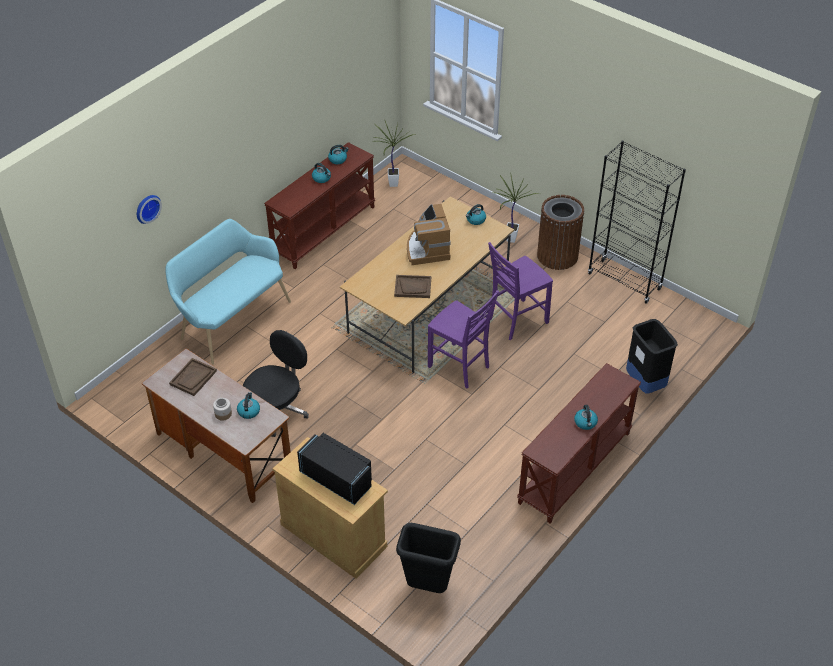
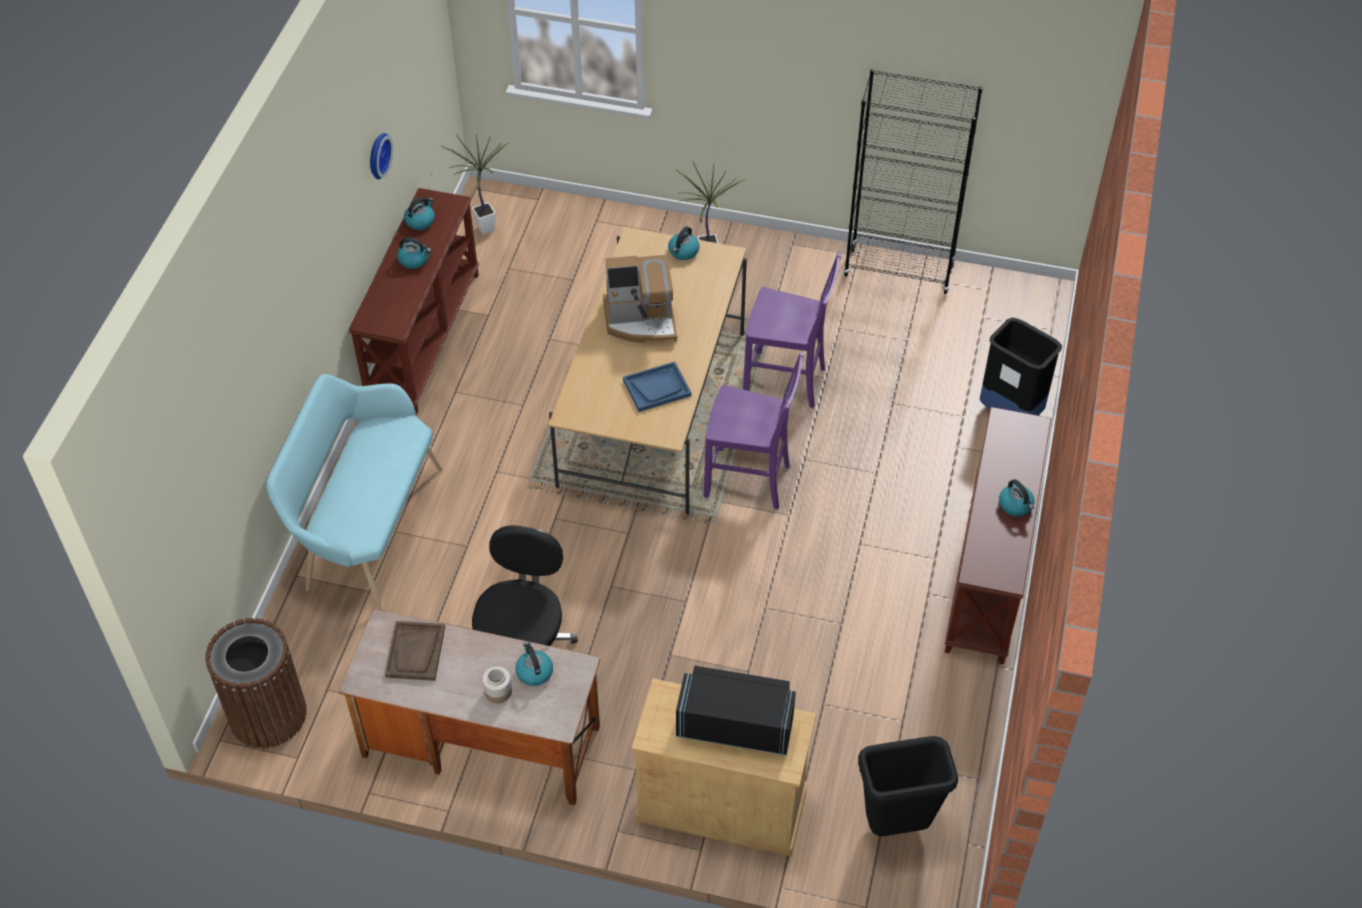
camera: 25 degrees left, 5 degrees up
(146, 208) = (229, 408): wall clock -> wall clock (377, 155)
(413, 287) = (657, 388): brown tray -> blue tray
(427, 249) = (641, 320): coffee machine -> coffee machine turned 60 degrees counterclockwise
(516, 320) = (786, 381): purple chair -> purple chair turned 105 degrees counterclockwise
(557, 255) = (786, 263): brown trash can -> brown trash can (268, 714)

